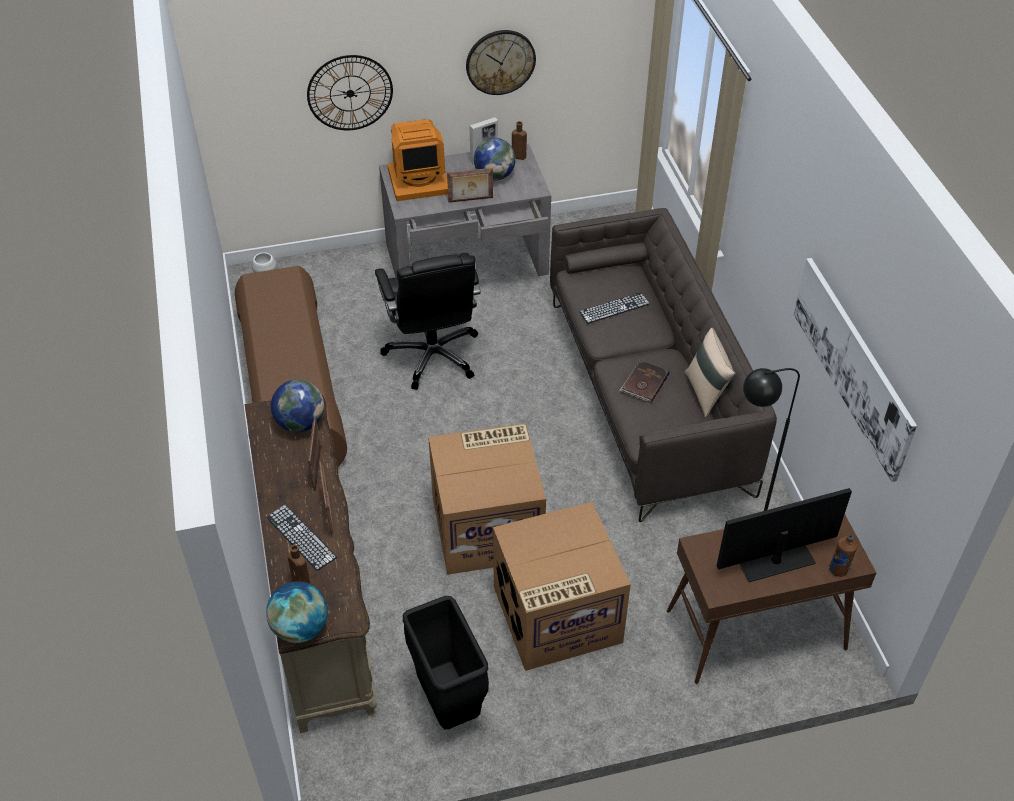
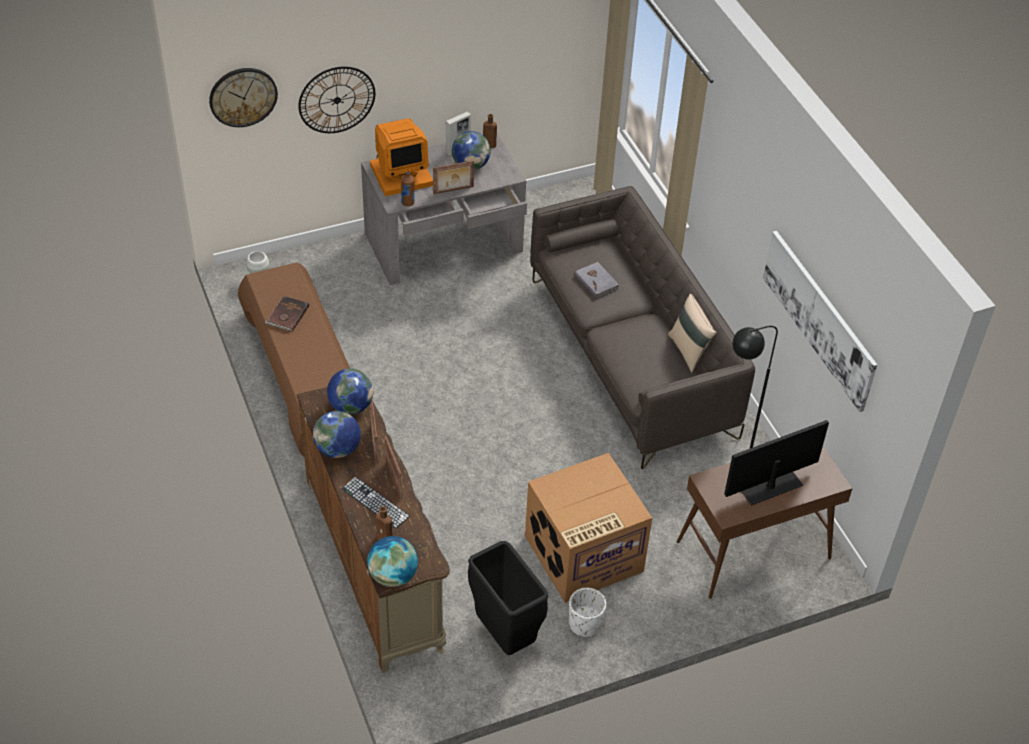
camera: 10 degrees left, 0 degrees up
(274, 471) = (338, 449): none -> globe
(433, 355) = (430, 335): black office chair -> none
(488, 526) = (510, 485): cardboard box -> none
(500, 62) = (471, 62): wall clock -> wall clock (243, 96)
(544, 699) = (585, 624): none -> white planter
(614, 308) = (597, 281): keyboard -> grey book
(644, 383) = (634, 347): brown book -> brown book (287, 315)
(838, 570) = (822, 489): brown bottle -> brown bottle (408, 202)

